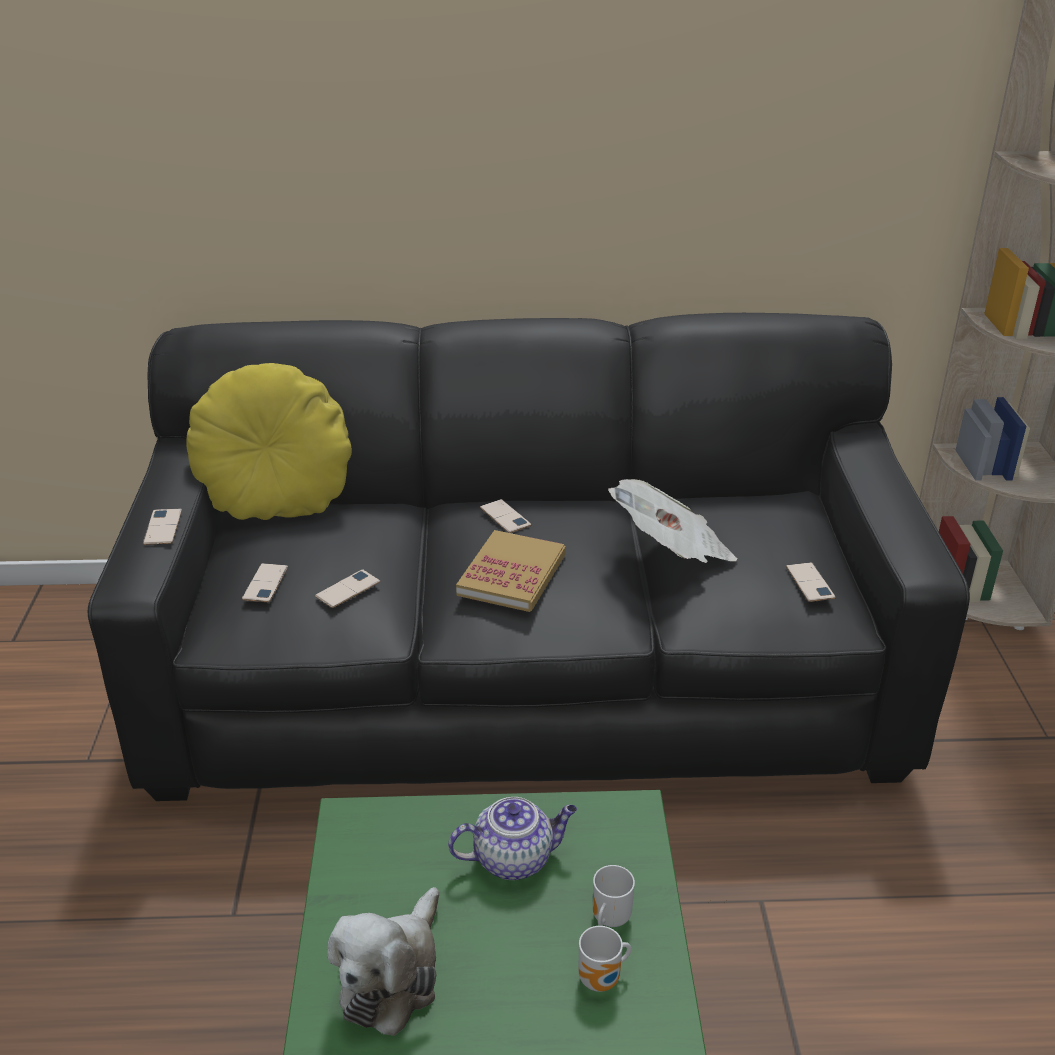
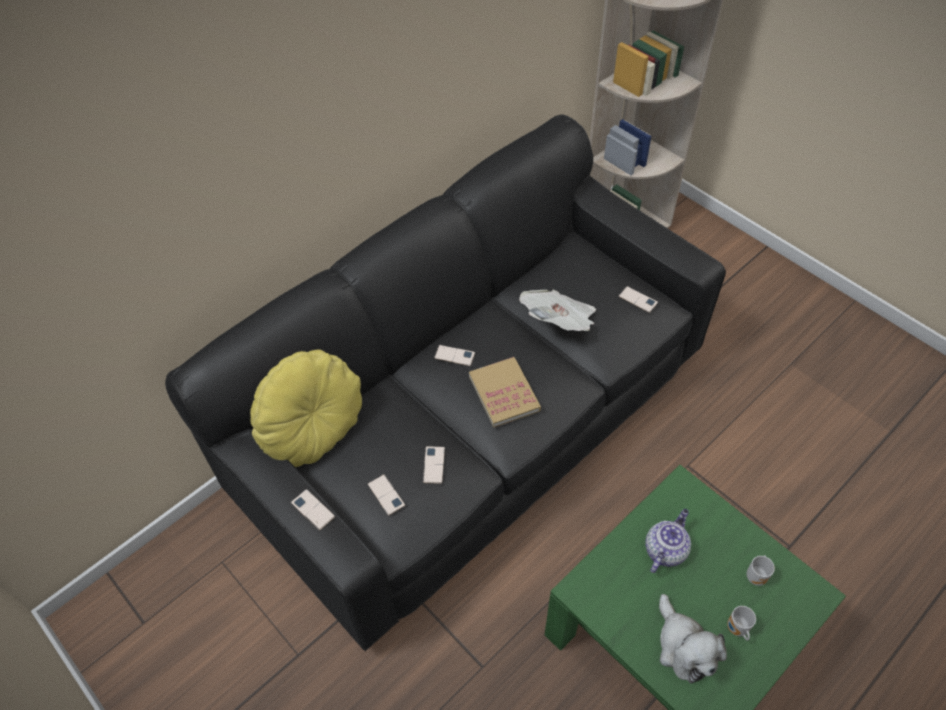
camera: 40 degrees left, 20 degrees up
(608, 919) = (729, 546): mug -> mug (736, 629)

